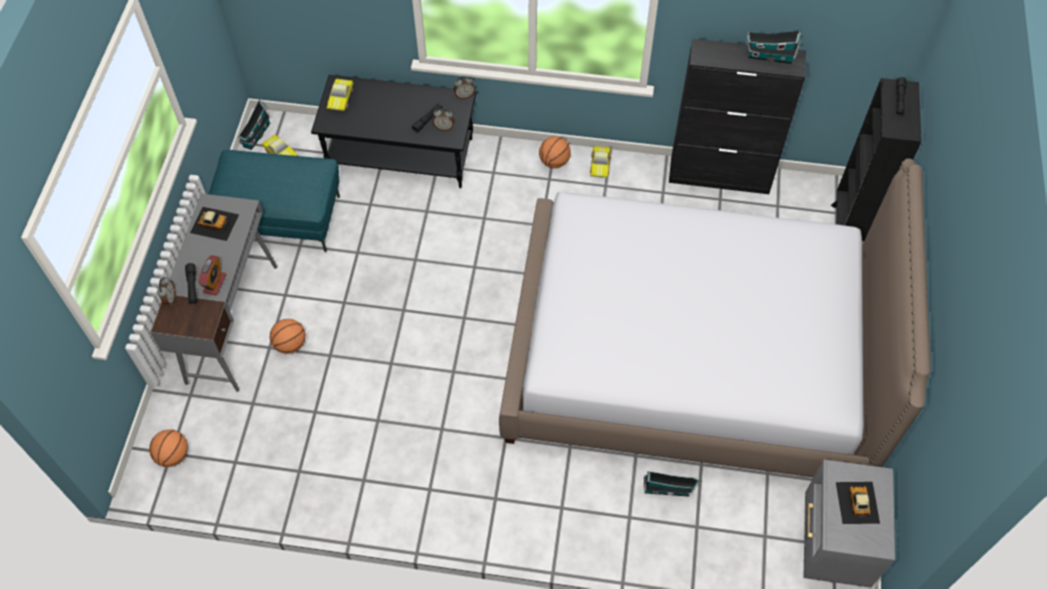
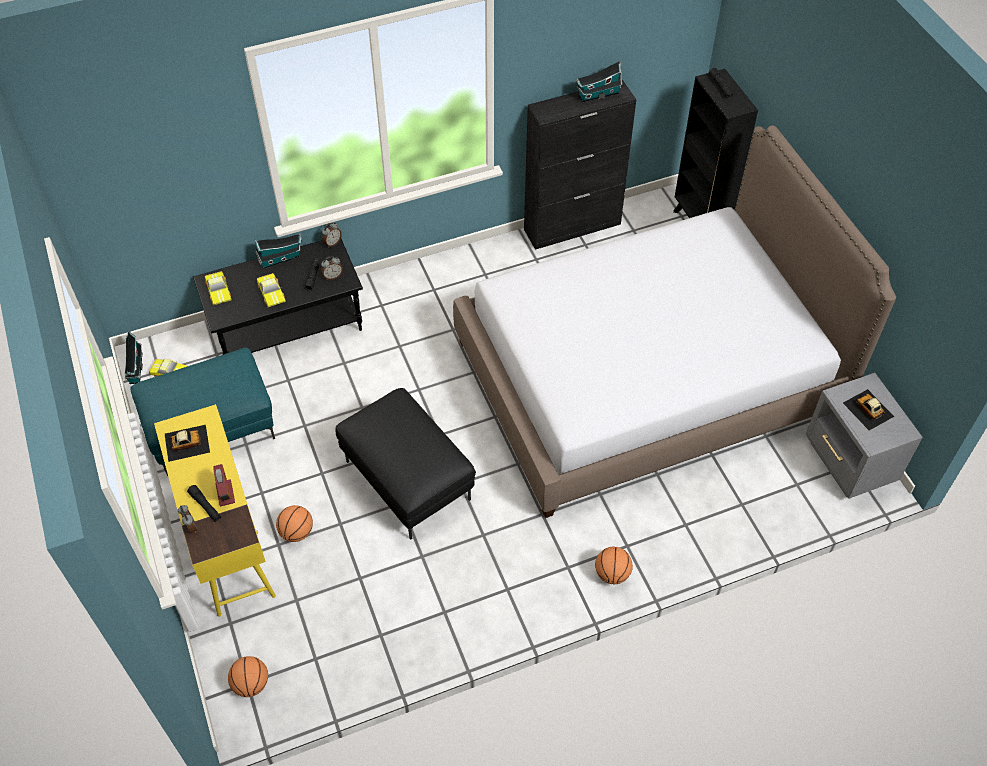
camera: 30 degrees left, 5 degrees down
(232, 322) = (227, 540): grey desk -> yellow desk
(409, 345) = (406, 480): none -> black ottoman
(554, 162) = (428, 274): basketball -> basketball (612, 574)
(601, 164) = (469, 259): toy car -> toy car (272, 293)
(668, 489) = (700, 487): toy house -> toy house (281, 259)

